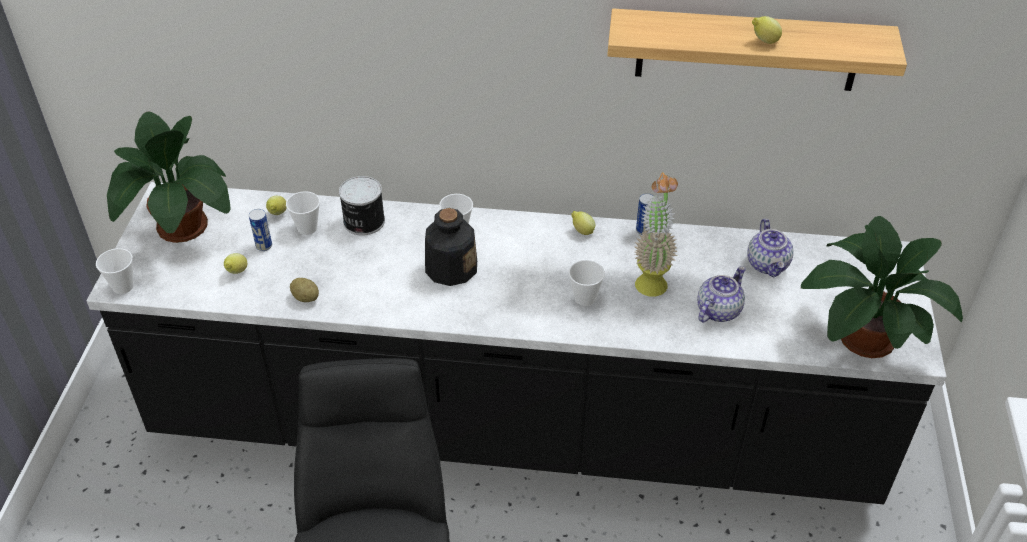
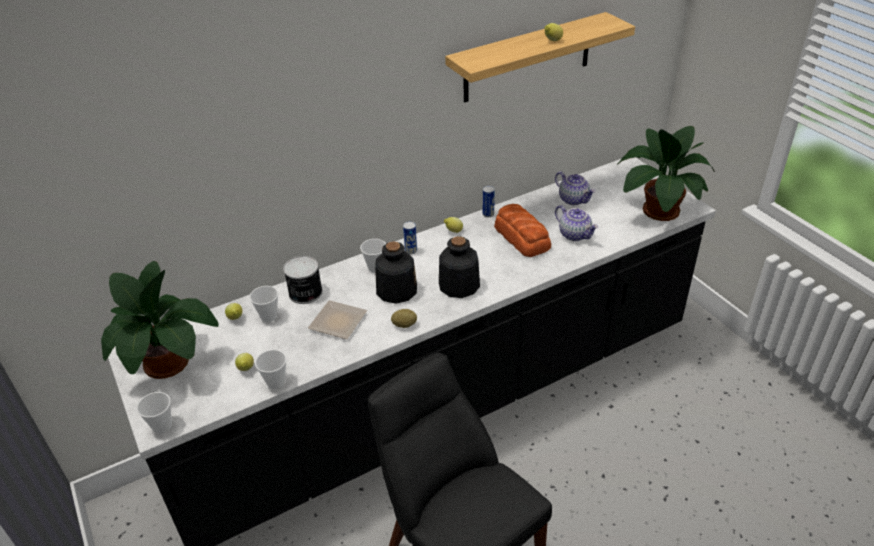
camera: 35 degrees left, 5 degrees down
(264, 246) = (248, 343): can -> can (411, 251)
(305, 298) = (317, 358): potato -> potato (404, 325)
(359, 270) = (336, 322): none -> plate
(519, 298) = (458, 285): none -> bottle
(585, 298) = (497, 266): cup -> cup (276, 382)
(651, 278) = (521, 237): potted plant -> bread
(718, 310) = (575, 234): teapot -> teapot turned 135 degrees clockwise

